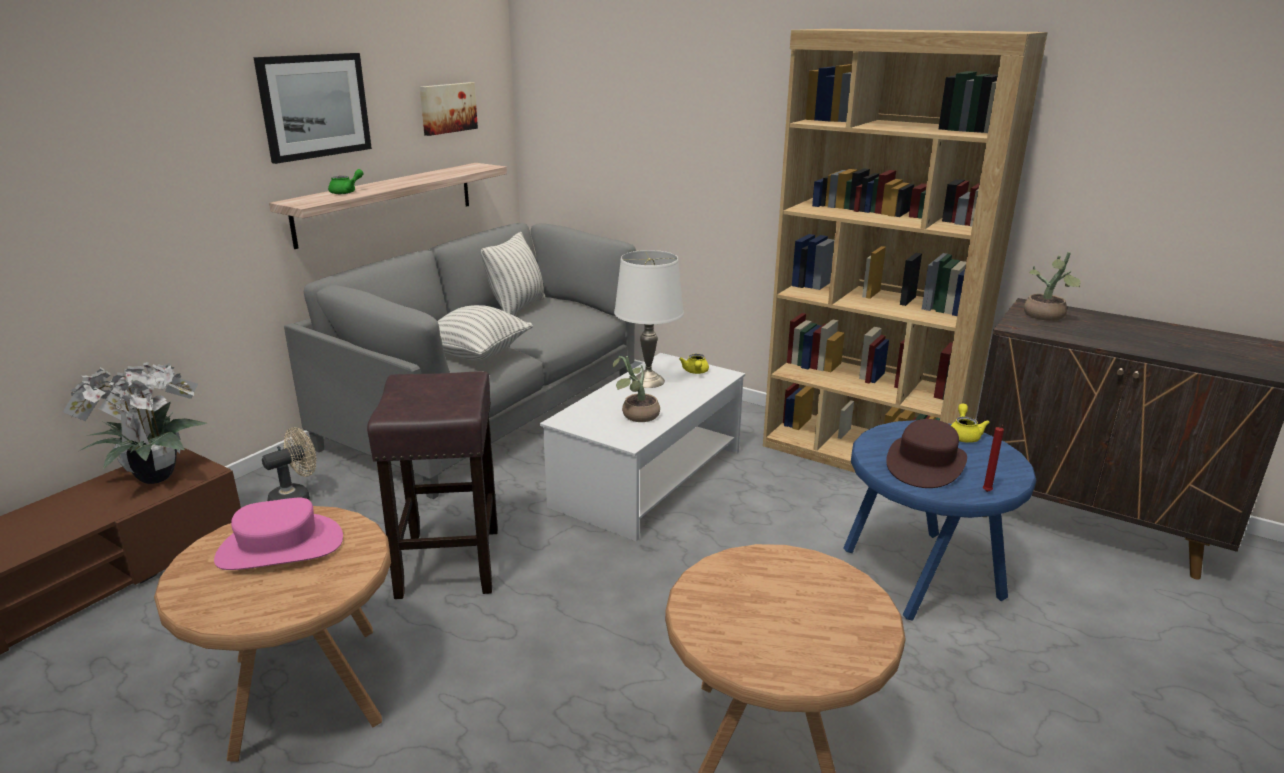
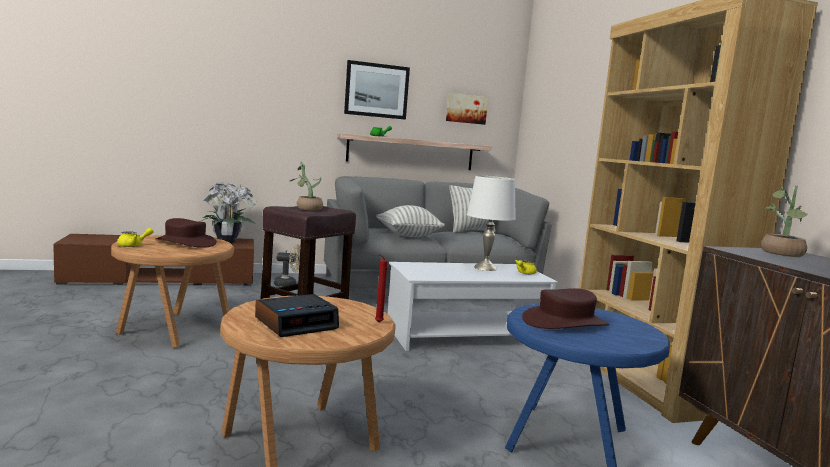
camera: 40 degrees right, 15 degrees down
(280, 547) = (185, 242): pink hat -> brown hat
(636, 416) = (444, 273): potted plant -> potted plant (306, 208)
(796, 630) = (296, 323): none -> alarm clock
(964, 435) = (637, 326): yellow teapot -> yellow teapot (133, 245)
(987, 492) = (578, 343): red candle -> red candle (377, 322)

